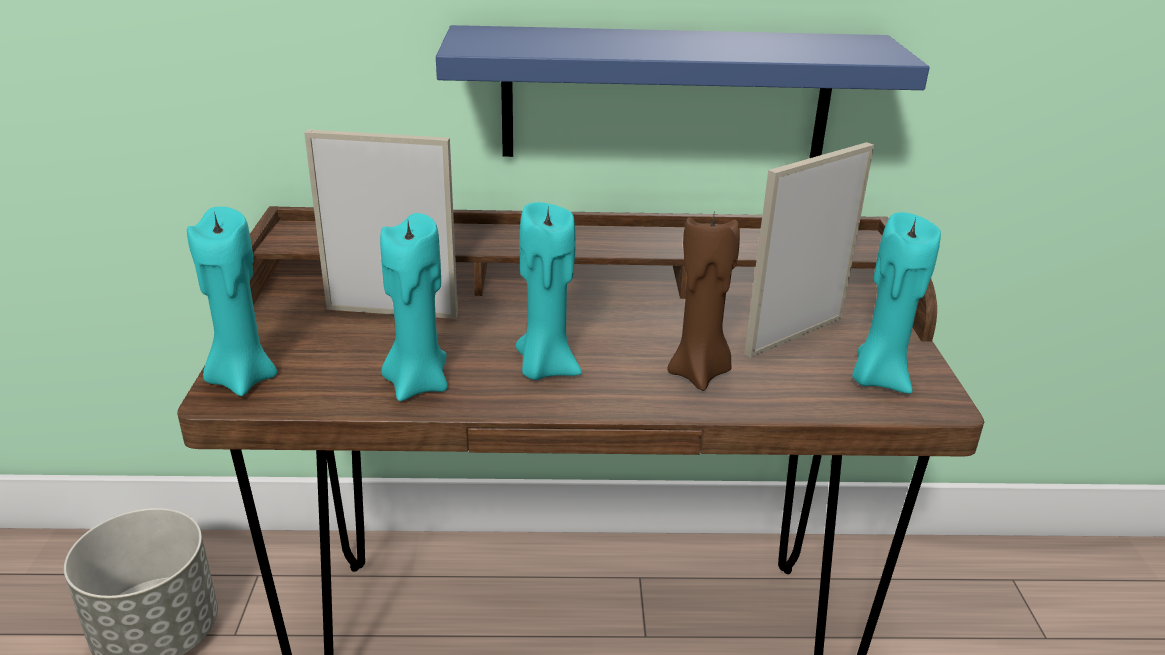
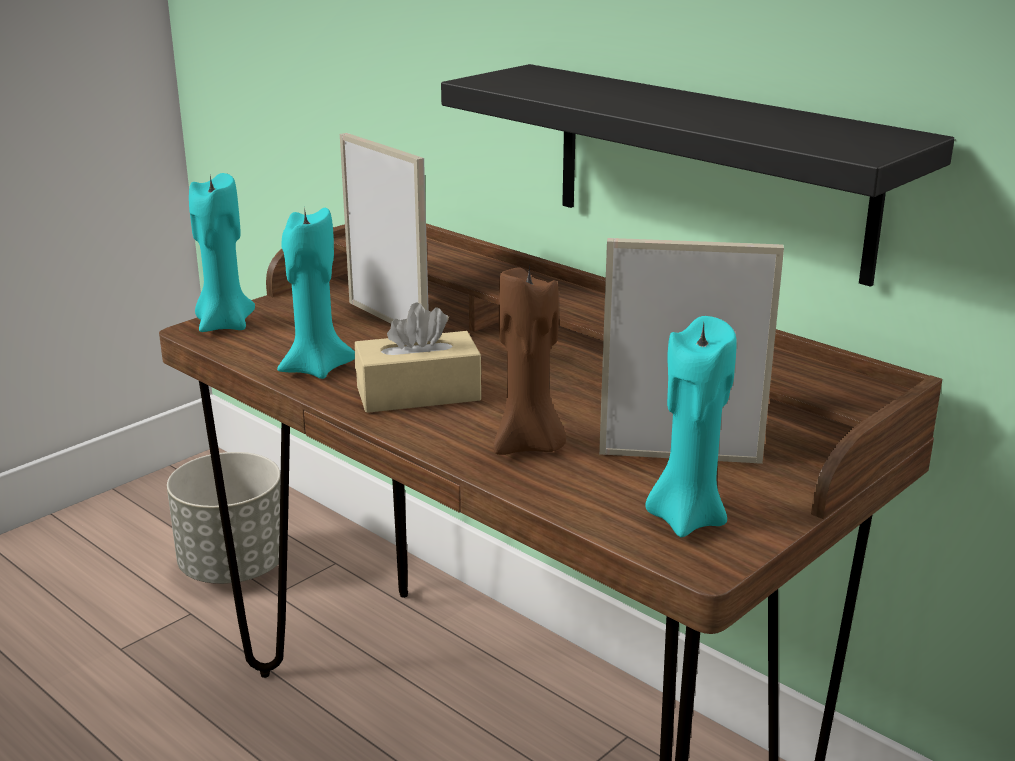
camera: 45 degrees right, 5 degrees down
(545, 368) = (418, 394): turquoise candle -> beige tissue box
(666, 96) = (709, 170): blue shelf -> black shelf

